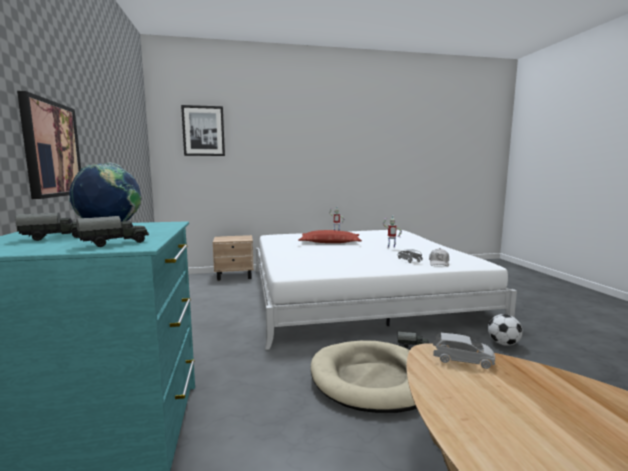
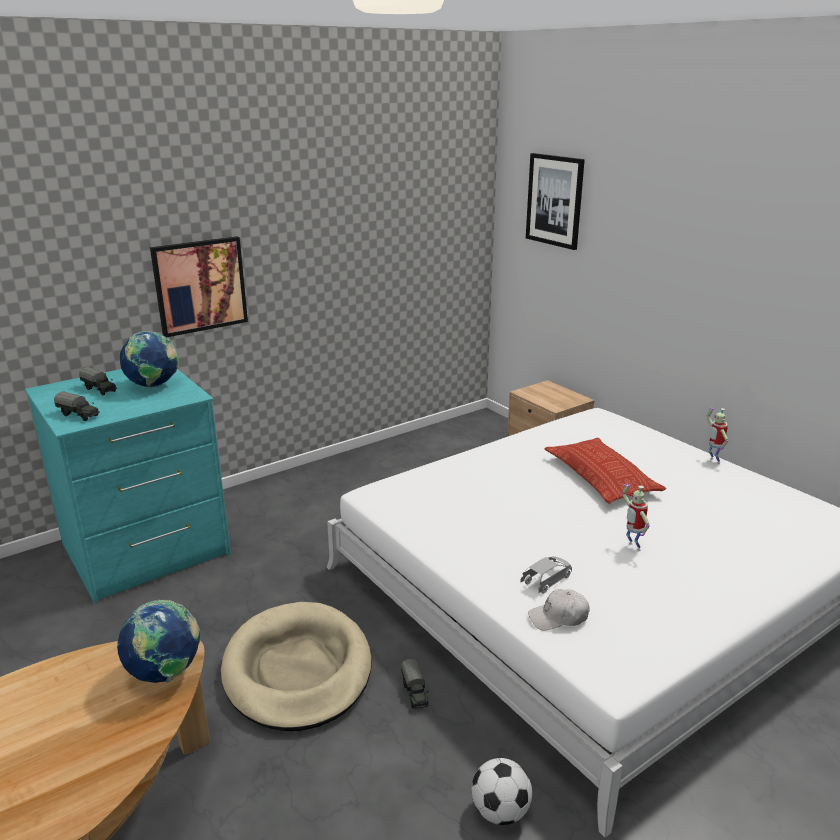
camera: 65 degrees right, 15 degrees up
(462, 360) = (165, 673): grey toy car -> globe

